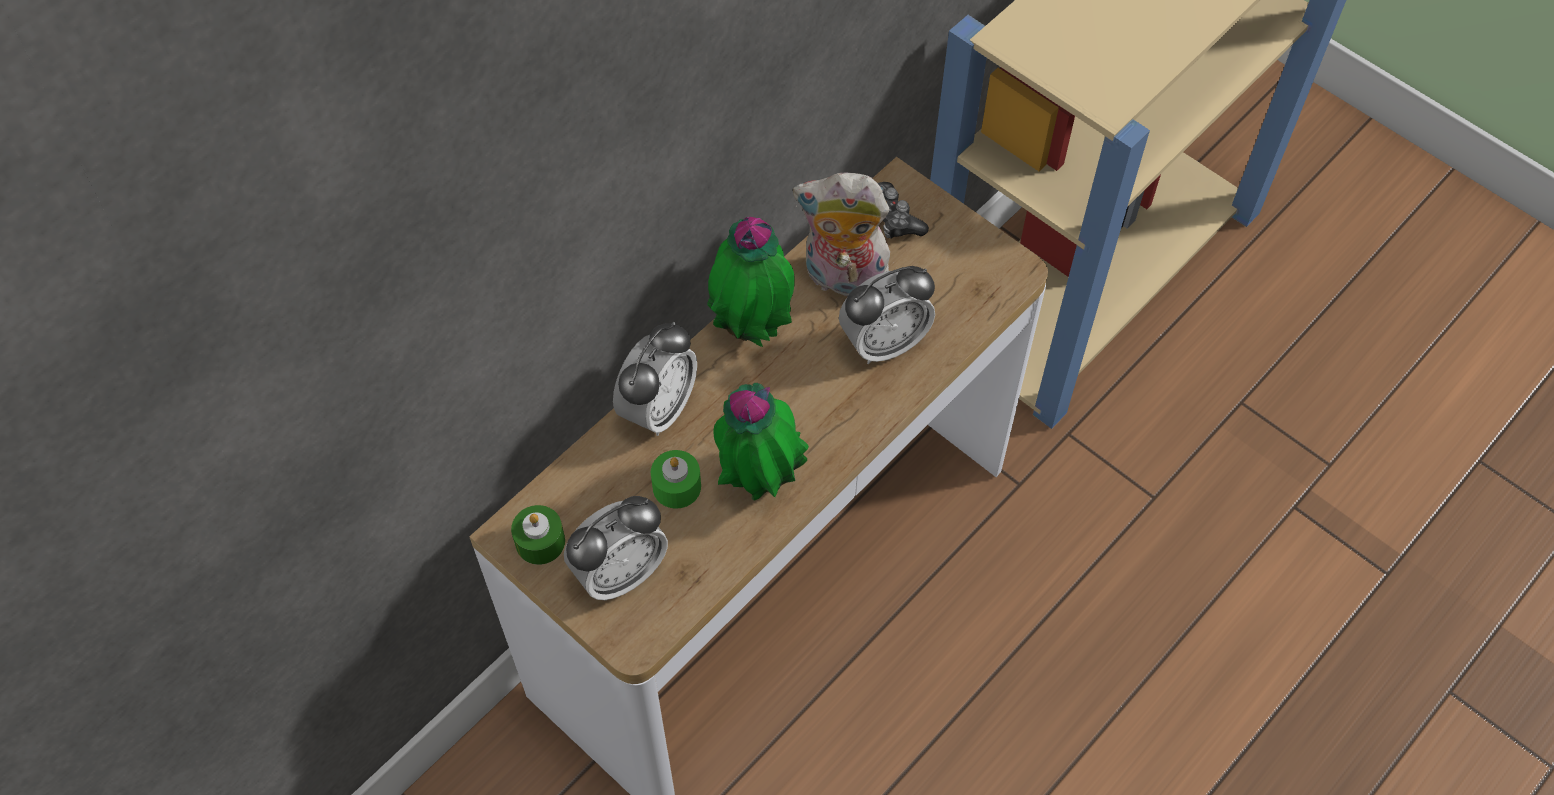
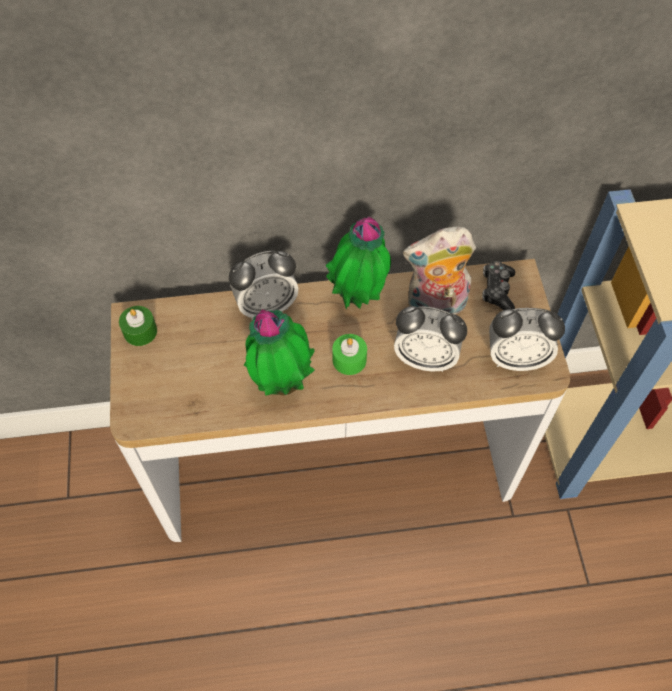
camera: 40 degrees right, 0 degrees up
(620, 573) = (162, 378): alarm clock -> alarm clock (516, 358)
(676, 486) = (235, 354): green candle -> green candle (349, 360)
(842, 279) = (435, 306): plush toy -> plush toy turned 60 degrees counterclockwise

